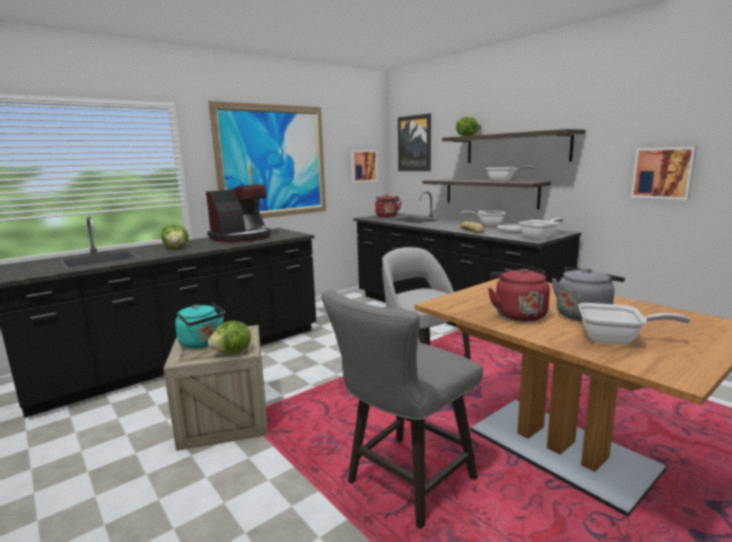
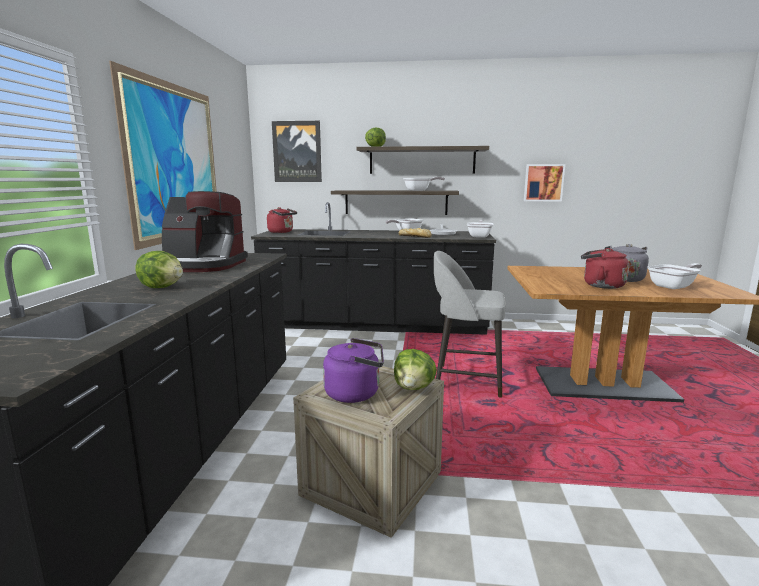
camera: 45 degrees left, 0 degrees up
(202, 343) = (356, 393): turquoise kettle -> purple kettle
(242, 237) = (203, 265): coffee machine -> coffee machine turned 90 degrees clockwise
(363, 166) = (240, 174): picture -> none
(404, 484) = (588, 446): grey stool -> none

